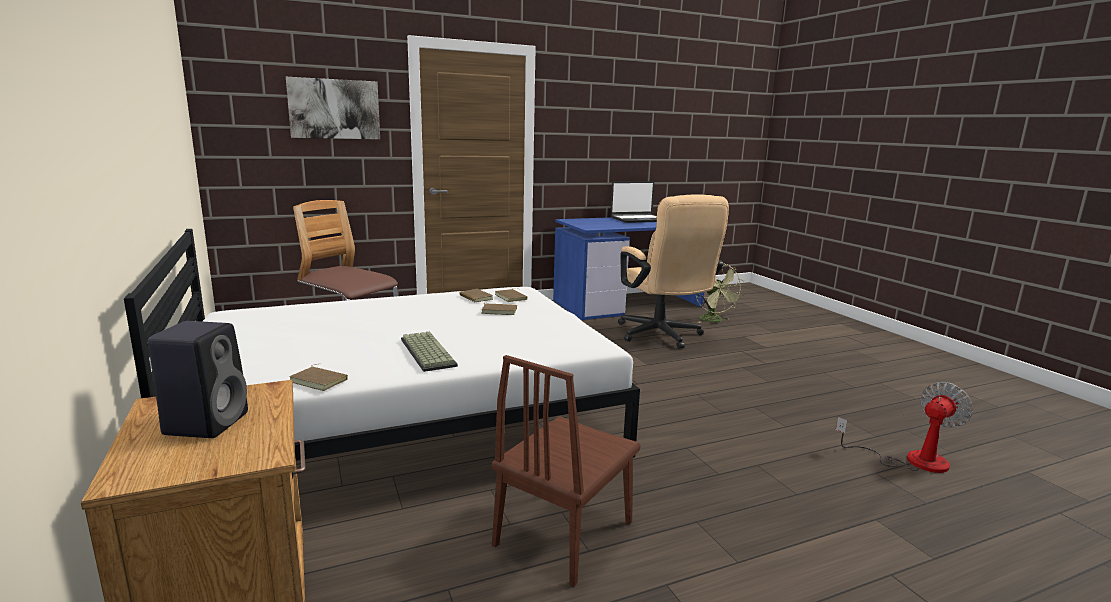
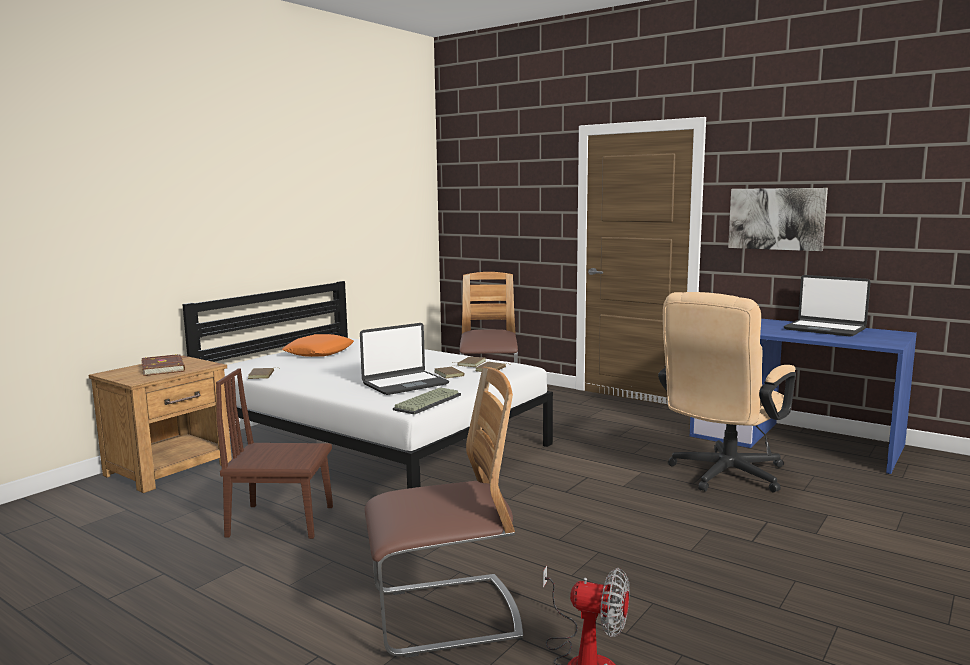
camera: 60 degrees right, 5 degrees down
(207, 422) = (164, 368): black speaker -> brown book
(266, 334) = (319, 352): none -> orange pillow
(334, 109) = (521, 196): picture -> picture (776, 219)
(425, 352) = (331, 379): keyboard -> keyboard (427, 402)
(508, 330) = (405, 384): none -> laptop
(714, 321) = (849, 490): green fan -> none
(833, 492) = (445, 616): none -> chair

